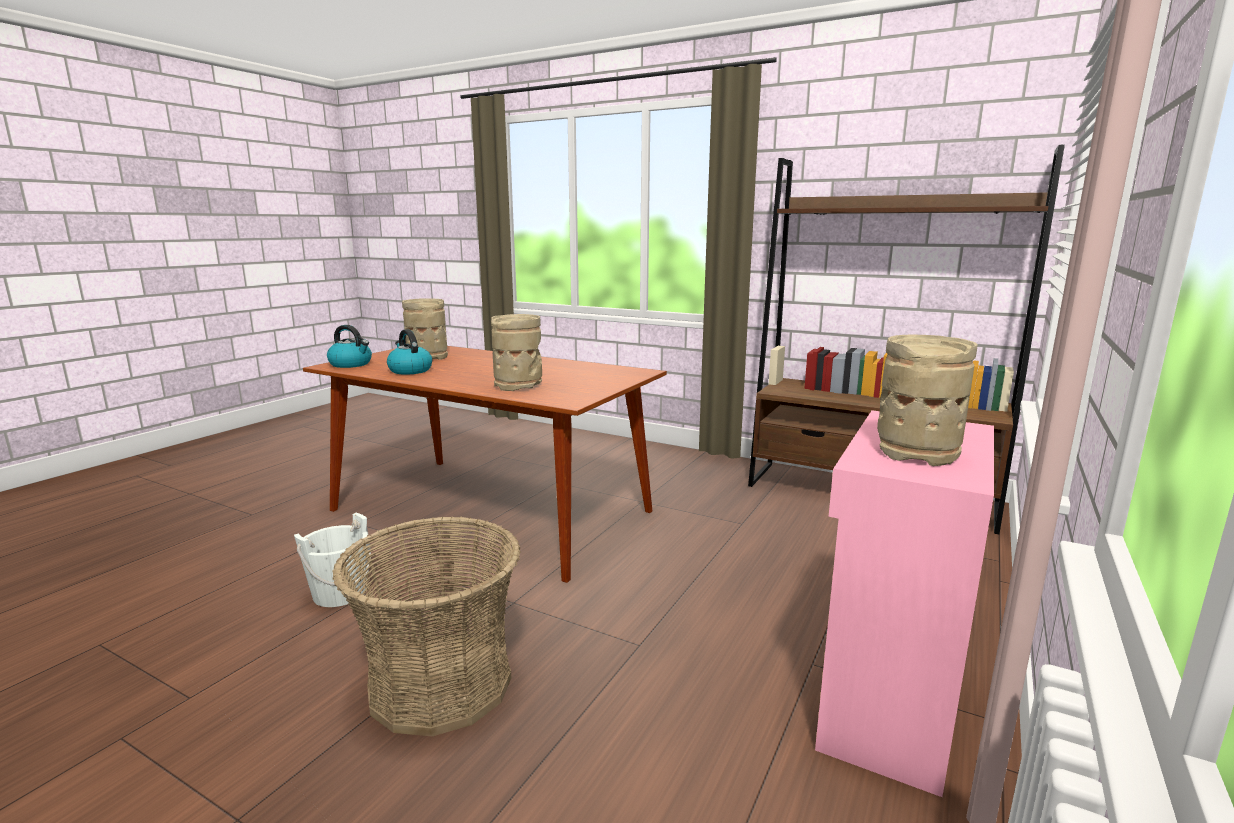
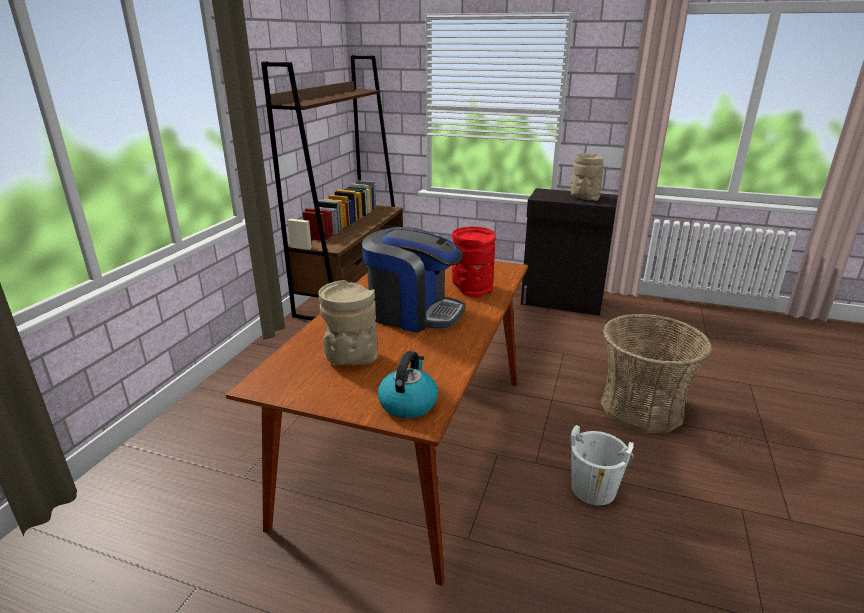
camera: 100 degrees left, 10 degrees up
(409, 370) = (432, 351): kettle -> none
(484, 369) = (413, 313): none -> coffee machine
(519, 385) = (471, 289): beige vase -> red vase
(886, 703) = (562, 302): pink cabinet -> black cabinet

